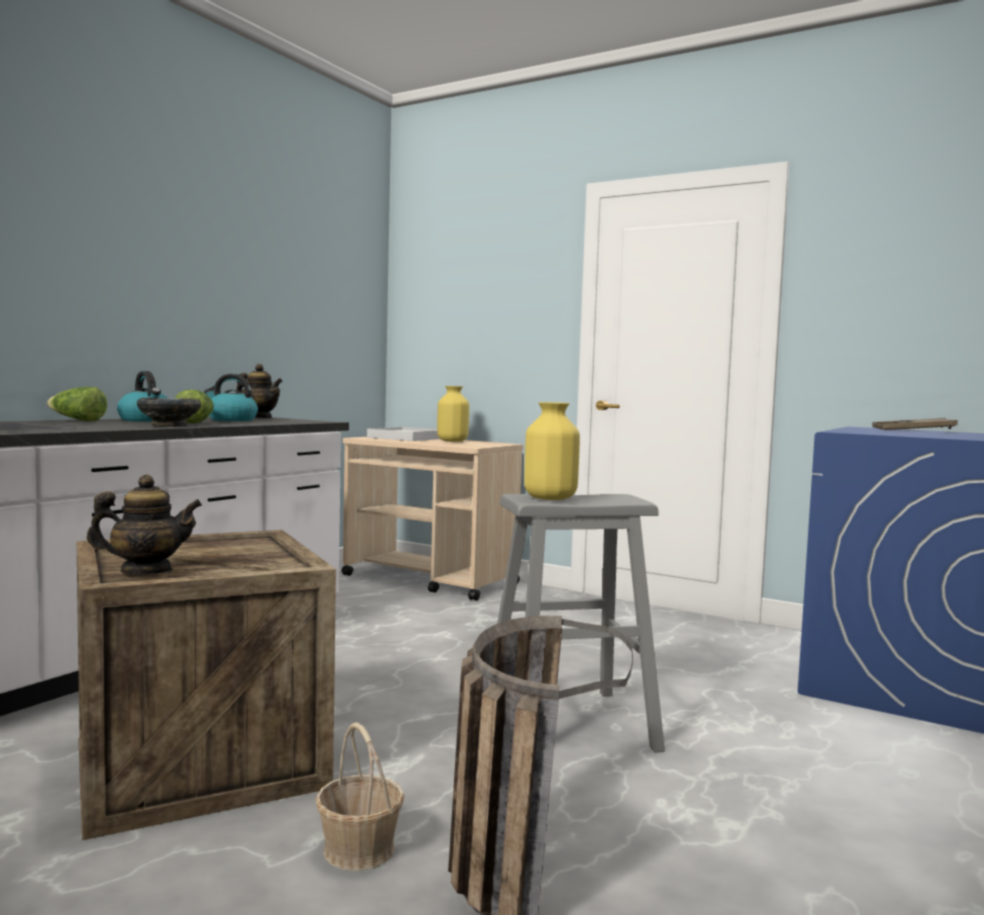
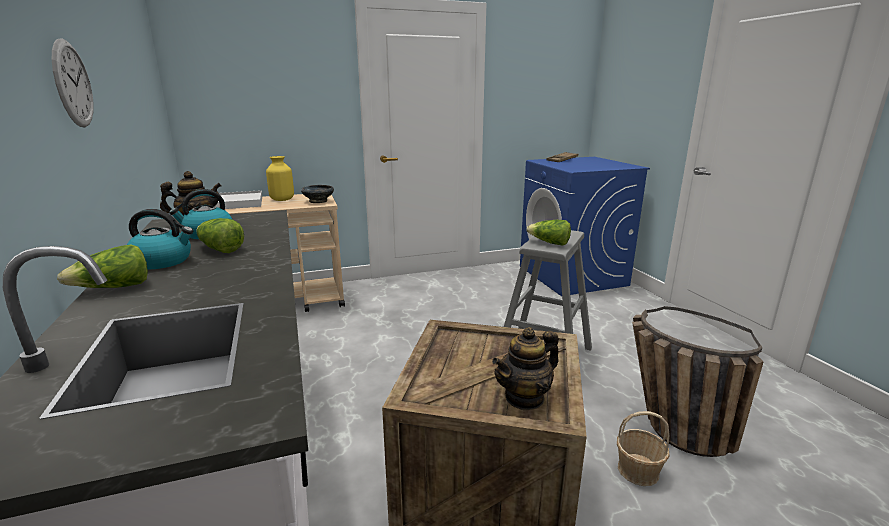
camera: 50 degrees left, 15 degrees up
(146, 571) = (525, 397): teapot -> teapot turned 150 degrees counterclockwise
(163, 275) = (72, 84): none -> wall clock
(169, 425) = (256, 264): black bowl -> black bowl (318, 201)
(549, 498) = (549, 243): yellow vase -> lettuce

